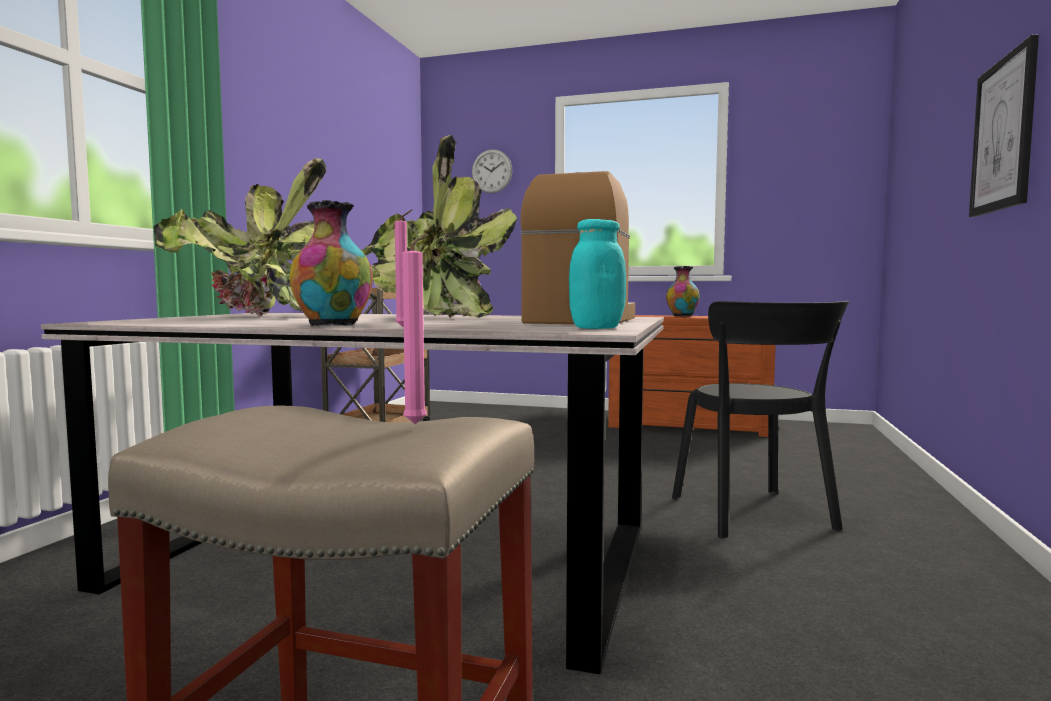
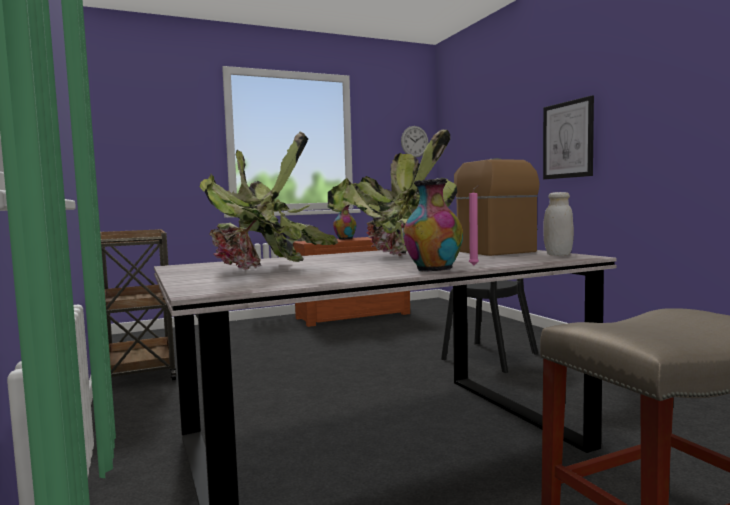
camera: 40 degrees left, 0 degrees up
(418, 423) = (685, 315): pink candle -> none
(492, 171) = (166, 122): wall clock -> wall clock (414, 141)
(596, 328) = (558, 255): turquoise jar -> white jar

